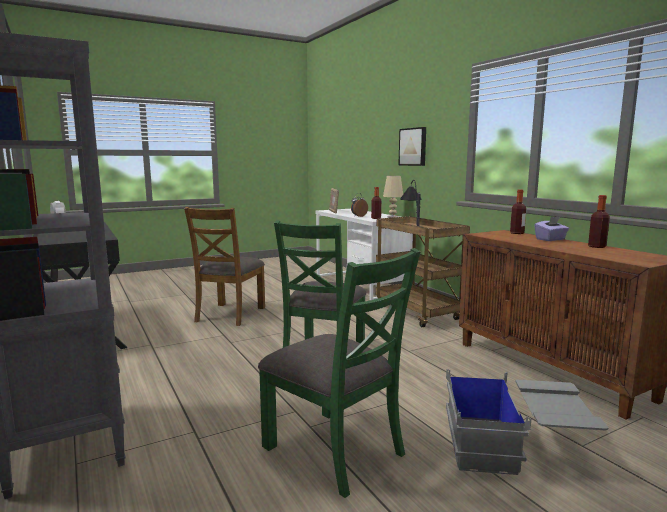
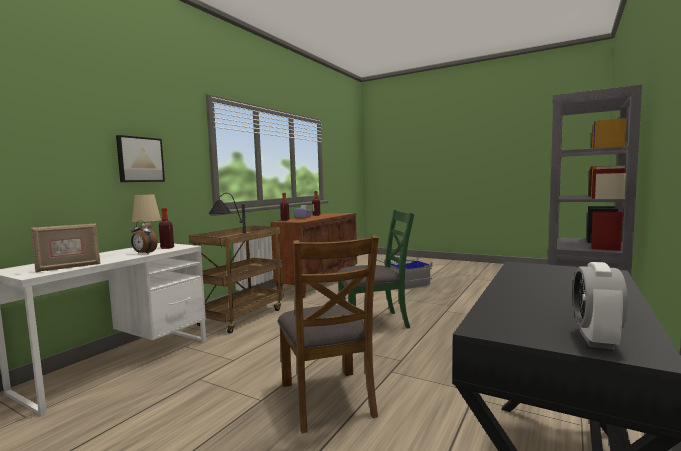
camera: 120 degrees left, 5 degrees down
(229, 314) = (328, 399): brown chair -> brown chair turned 90 degrees clockwise
(335, 450) = (455, 299): green chair -> none

